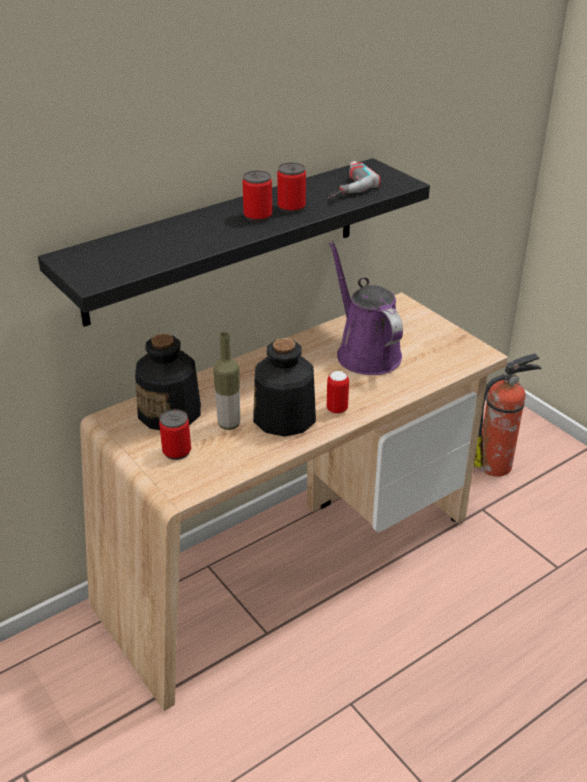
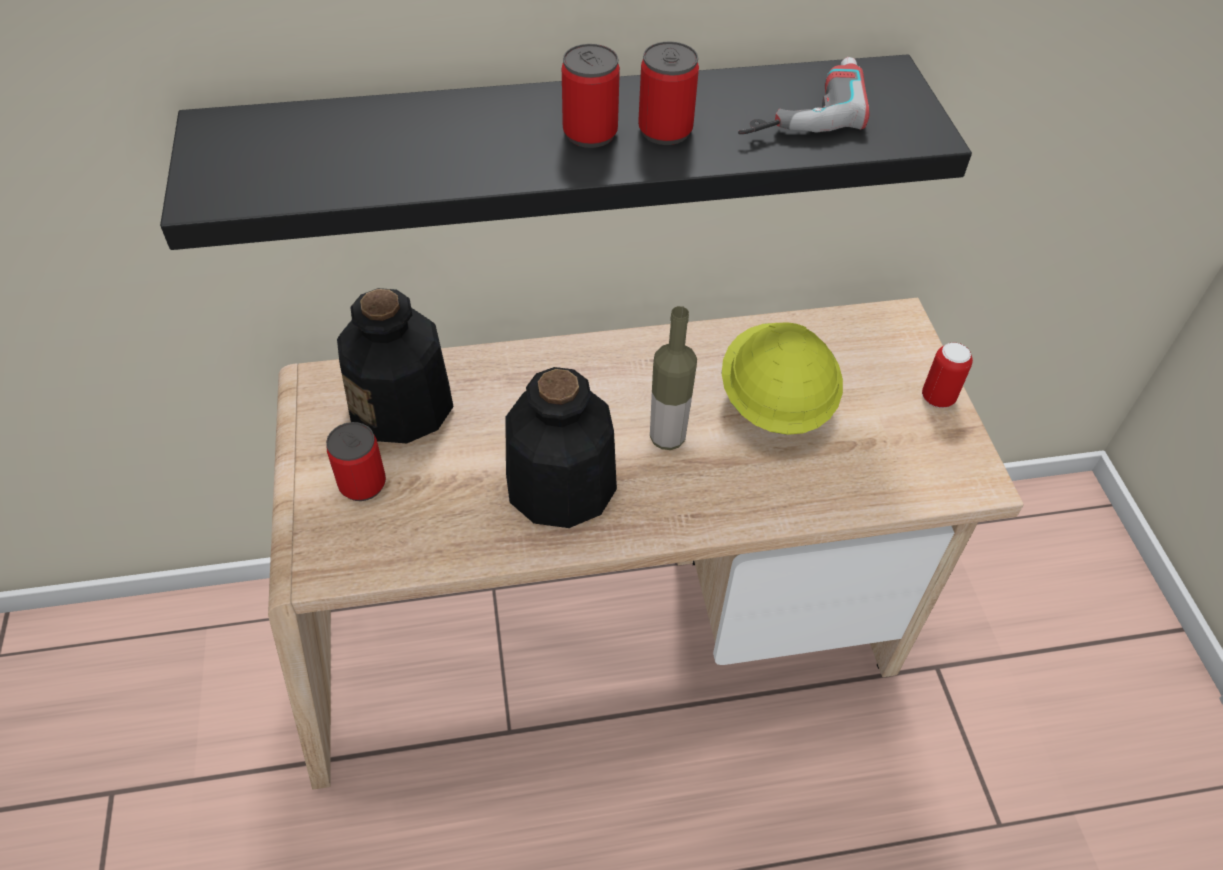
camera: 25 degrees right, 15 degrees up
(229, 424) = (470, 463): bottle -> bottle (667, 438)
(337, 409) = (654, 501): can -> can (938, 398)
(365, 352) = (775, 402): purple watering can -> yellow hard hat
(496, 464) = (1004, 597): fire extinguisher -> none

